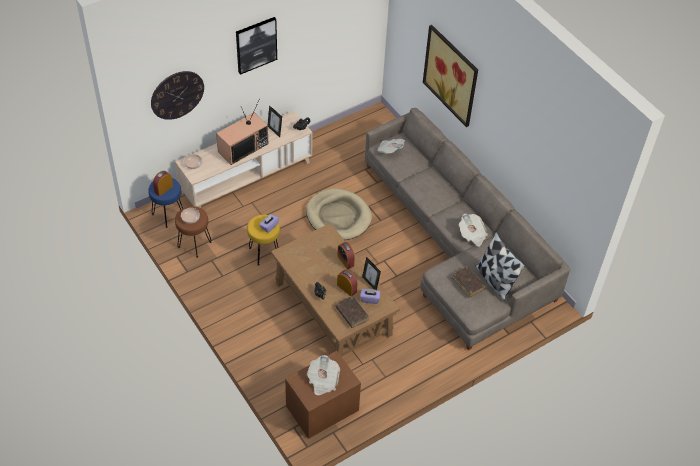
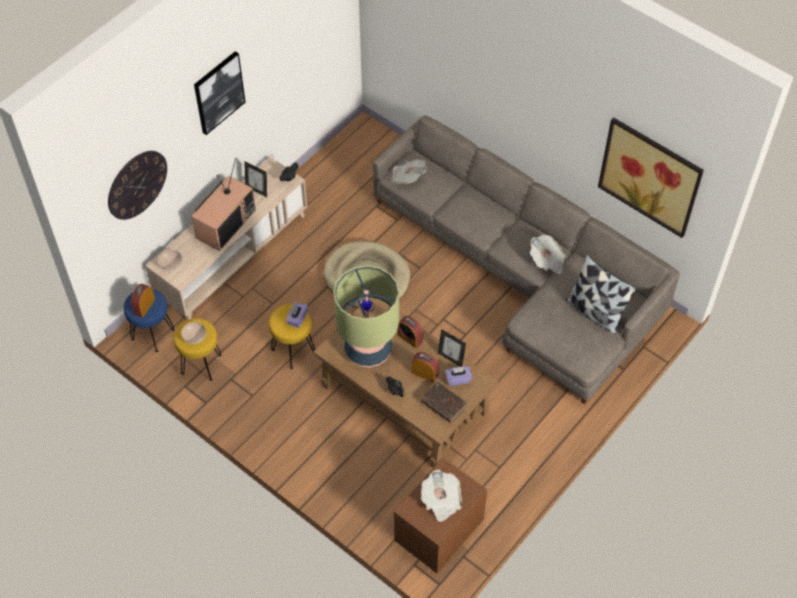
camera: 15 degrees left, 5 degrees up
(194, 244) = (201, 364): brown stool -> yellow stool
(311, 260) = (368, 349): none -> table lamp
(451, 75) = (469, 68): picture -> picture (650, 176)
(468, 284) = (565, 325): brown book -> none

